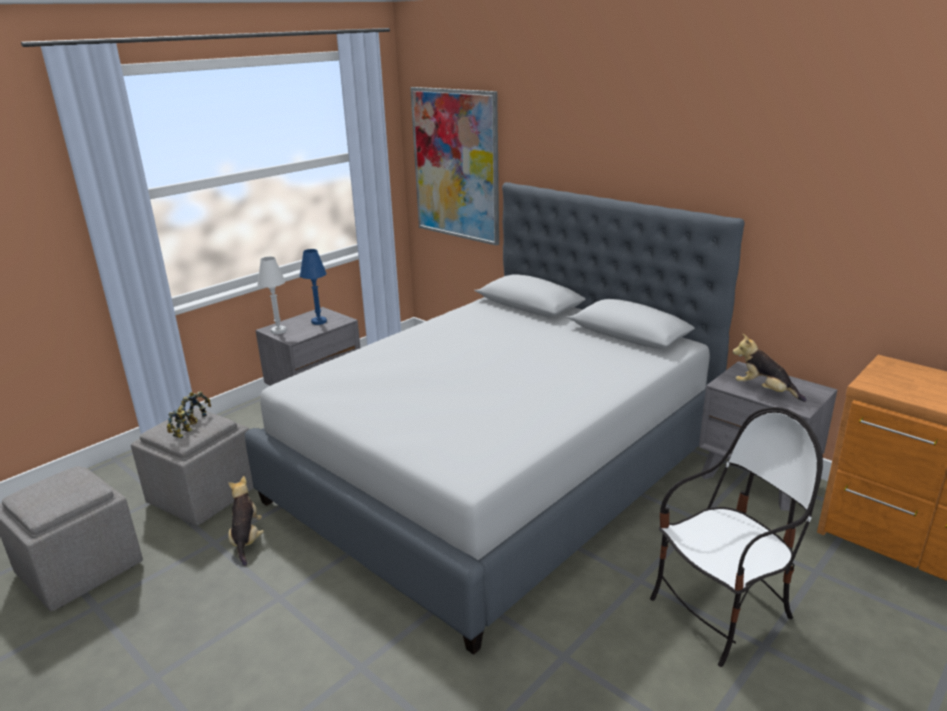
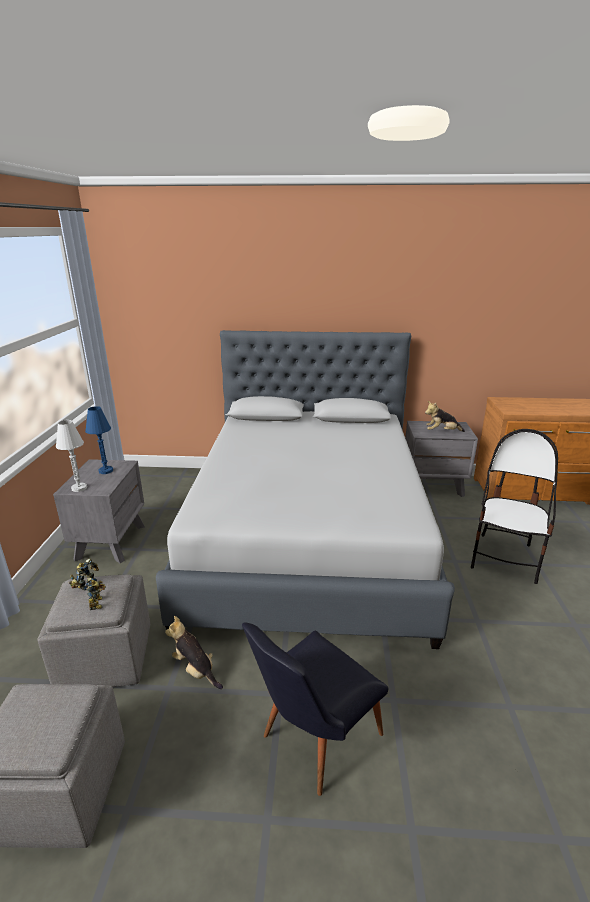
camera: 40 degrees left, 0 degrees up
(254, 649) = (312, 740): none -> black chair
(456, 165) = (163, 323): picture -> none

